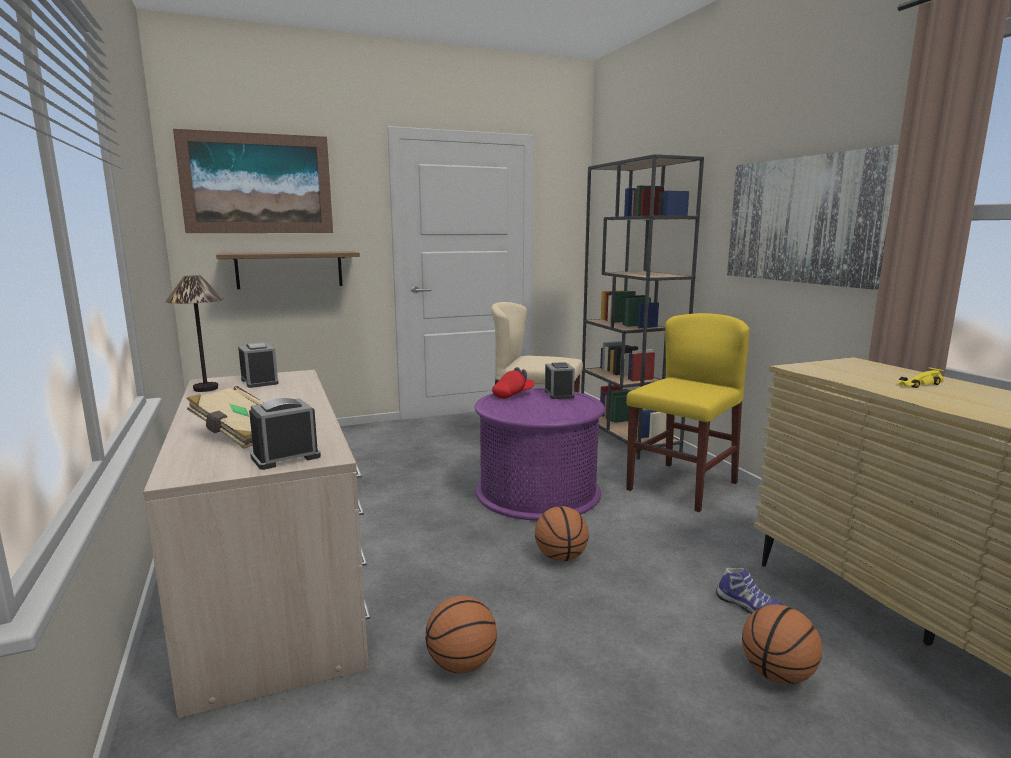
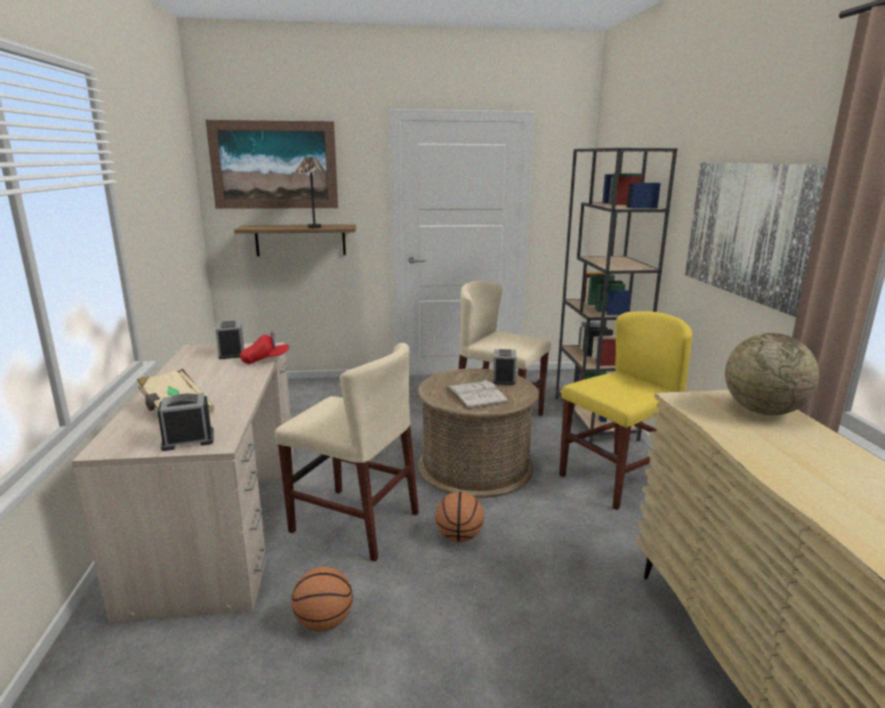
camera: 15 degrees right, 5 degrees up
(205, 389) = (187, 357): table lamp -> table lamp (314, 227)
(438, 561) = (354, 522): none -> beige chair
(513, 395) = (461, 375): red cap -> red cap (265, 360)
(538, 492) = (475, 467): purple coffee table -> brown coffee table
(543, 409) = (476, 395): none -> white book
(748, 607) = (603, 618): shoe -> none
(777, 674) = (588, 691): basketball -> none
(876, 370) = (762, 411): none -> globe
(918, 384) = (784, 438): yellow toy car -> none

